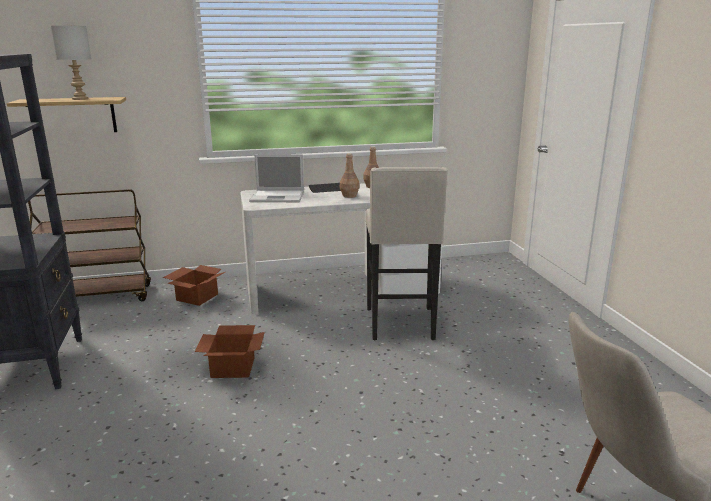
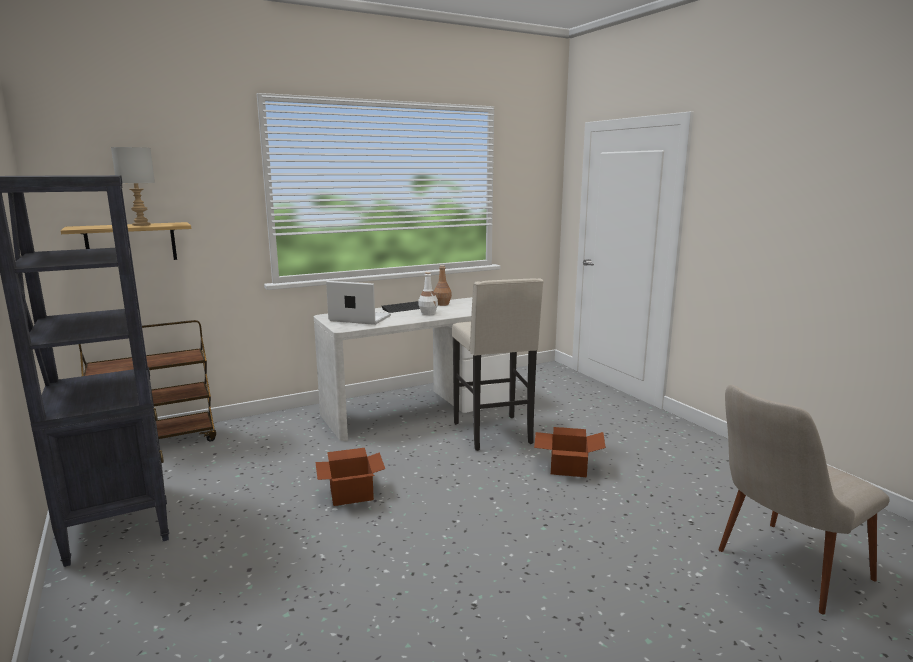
camera: 15 degrees left, 5 degrees down
(197, 297) = (271, 430): cardboard box -> cardboard box (567, 466)
(278, 197) = (359, 318): laptop -> laptop turned 150 degrees counterclockwise
(349, 196) = (428, 313): brown bottle -> white bottle

